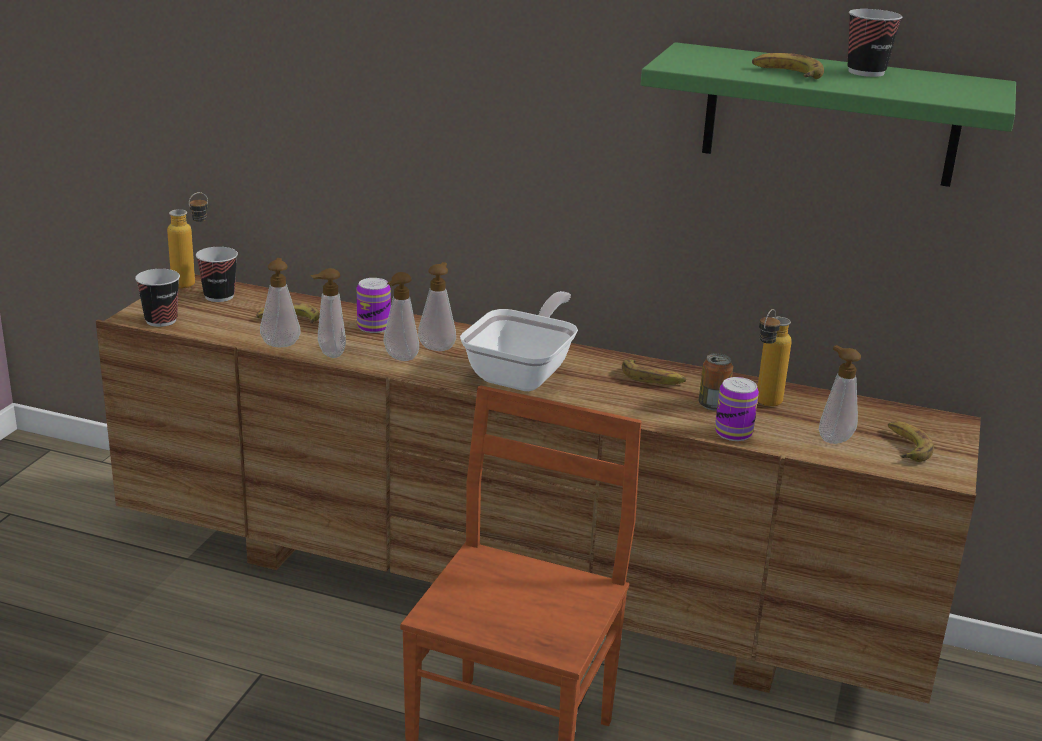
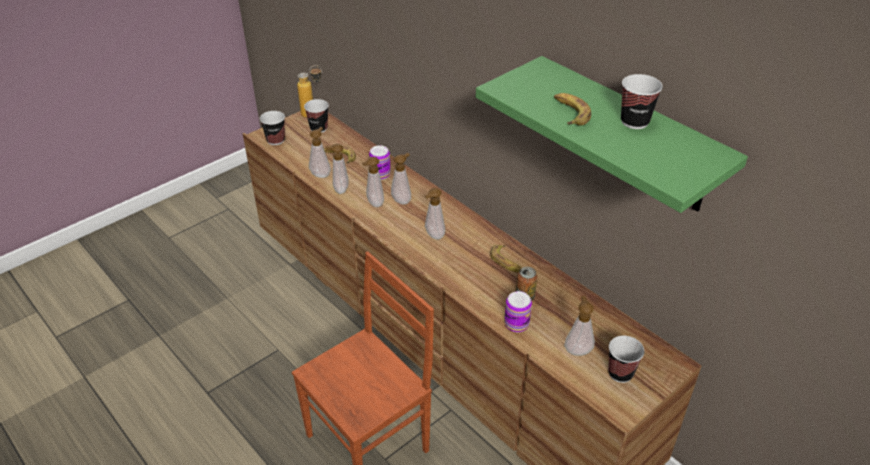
camera: 30 degrees right, 15 degrees up
(524, 373) = (433, 236): frying pan -> soap dispenser
(763, 405) = (557, 307): bottle -> none
(905, 446) = (620, 373): banana -> cup

